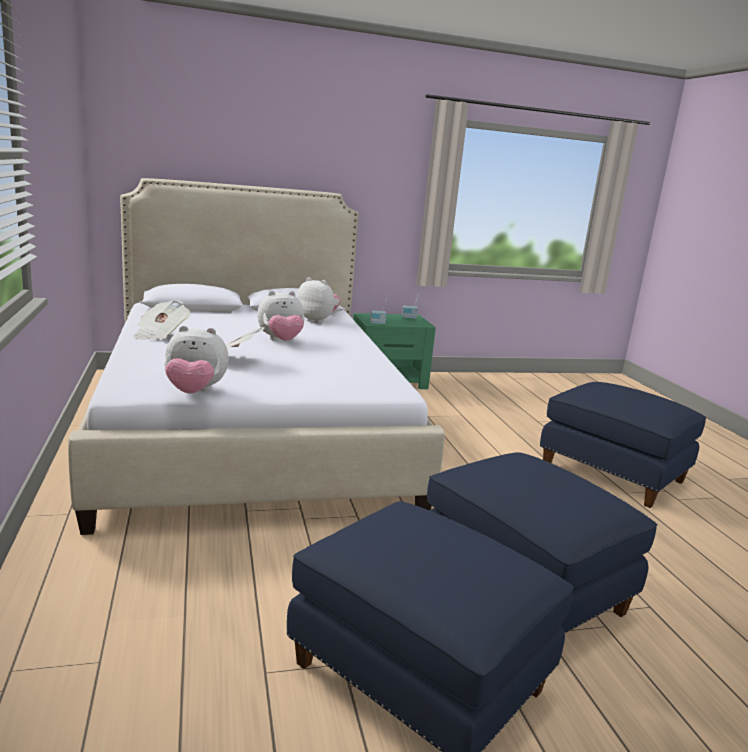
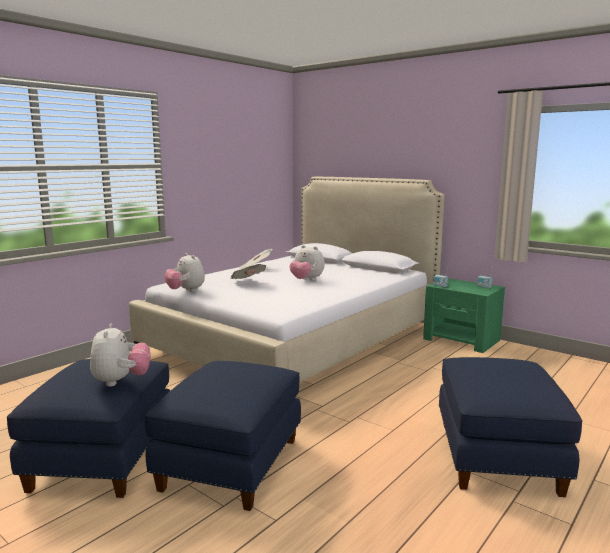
camera: 55 degrees right, 5 degrees down
(317, 320) = (371, 274): plush toy -> plush toy (121, 381)

